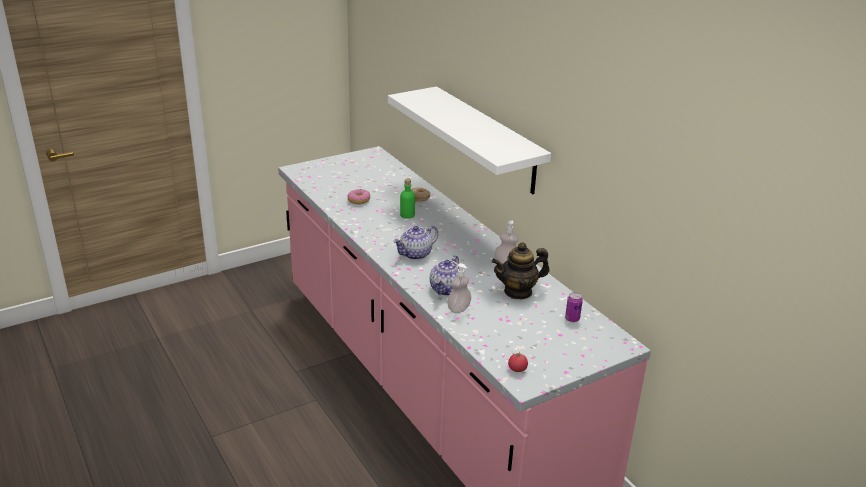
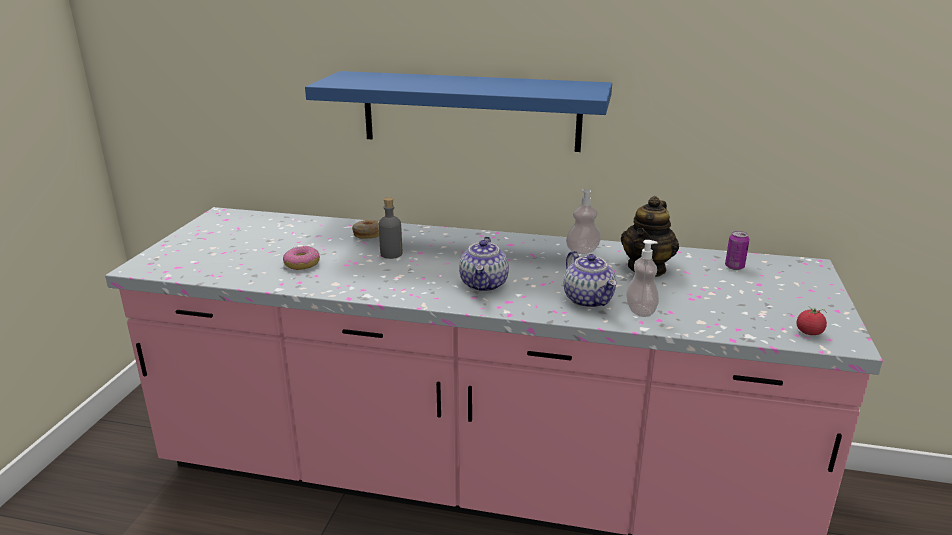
camera: 45 degrees left, 5 degrees down
(407, 215) = (391, 254): green bottle -> grey bottle
(487, 140) = (470, 111): white shelf -> blue shelf

